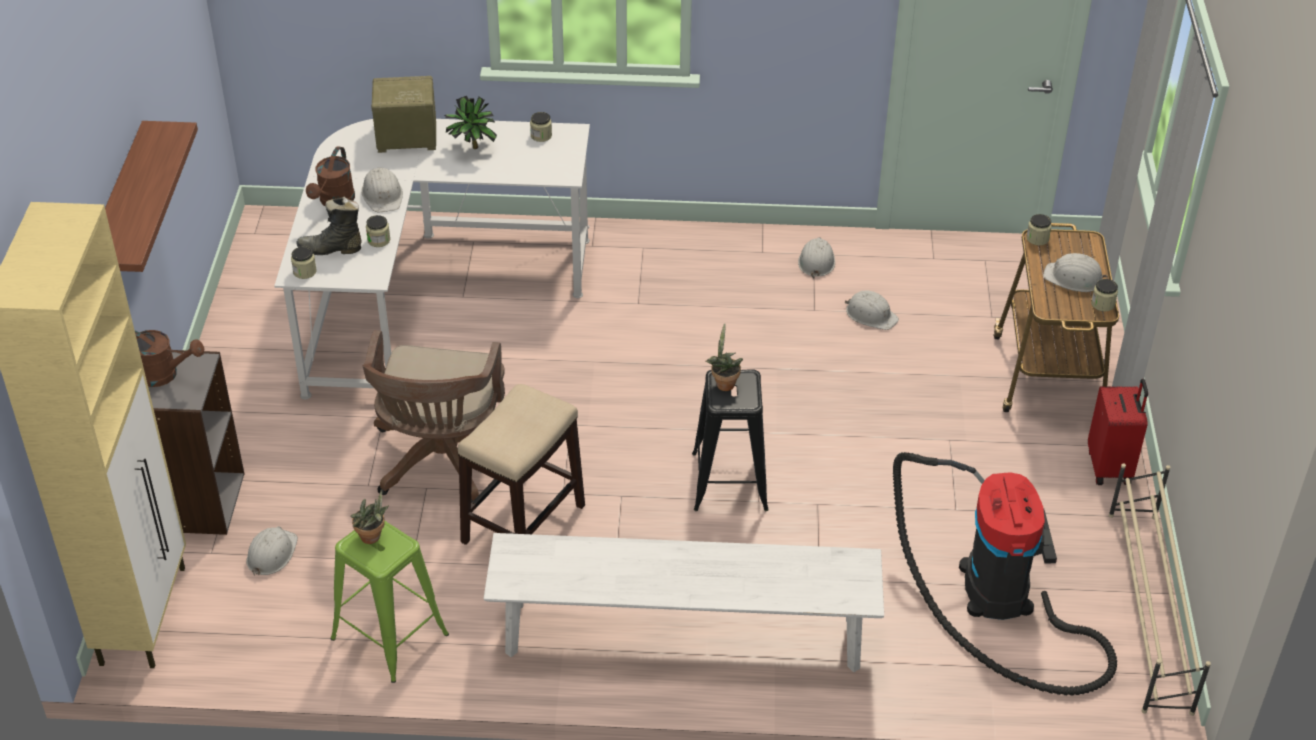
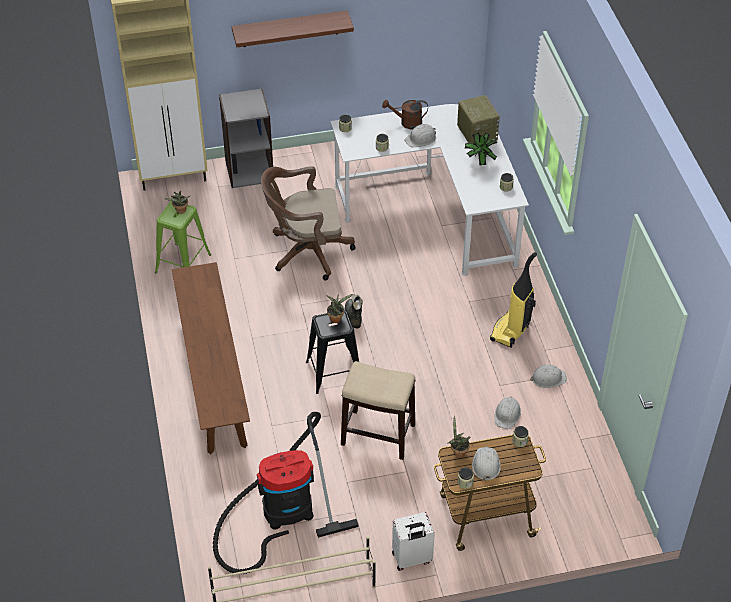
camera: 75 degrees right, 5 degrees up
(164, 375) = (247, 103): brown watering can -> none
(271, 554) = (223, 207): white hard hat -> none
(331, 249) = (367, 132): black boot -> black boot (353, 316)
(522, 524) = (272, 294): stool -> stool (377, 434)
(683, 637) = (213, 375): white bench -> brown bench
(714, 275) = (511, 331): none -> vacuum cleaner
(1045, 299) = (458, 451): none -> potted plant
(1110, 467) = (412, 559): red suitcase -> white suitcase

